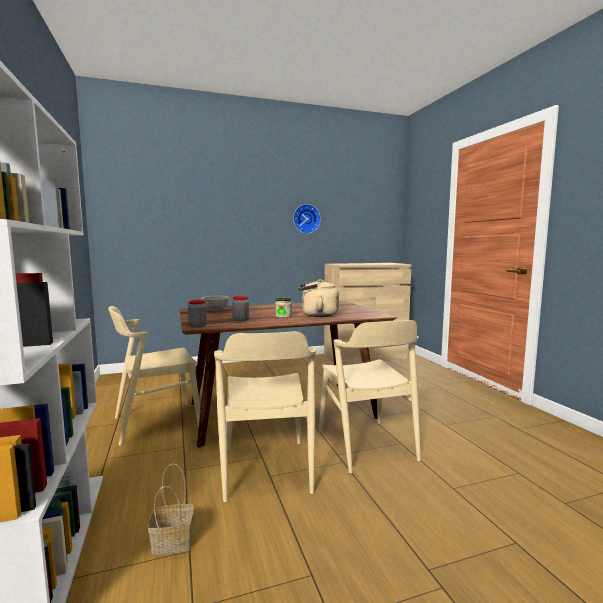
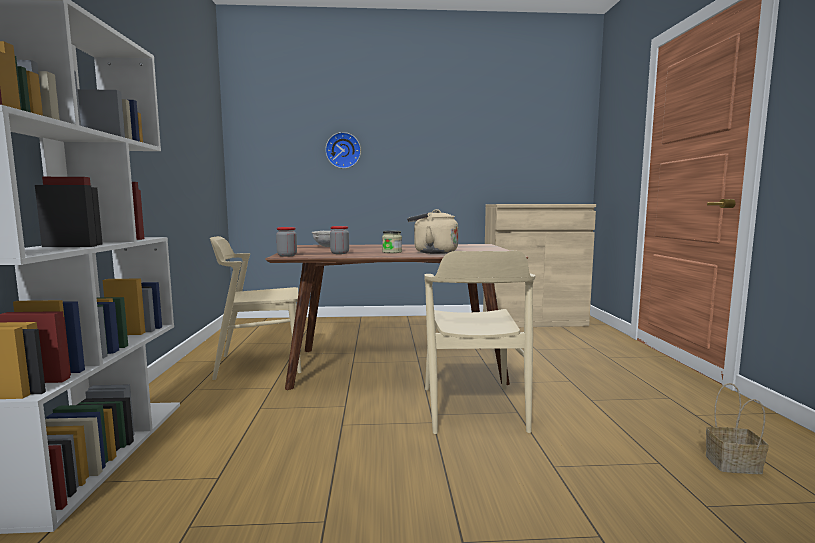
camera: 15 degrees right, 0 degrees up
(171, 543) = (206, 468): basket -> basket (732, 464)
(266, 468) = (342, 417): beige chair -> none
(306, 219) = (463, 150): wall clock -> wall clock (343, 150)

